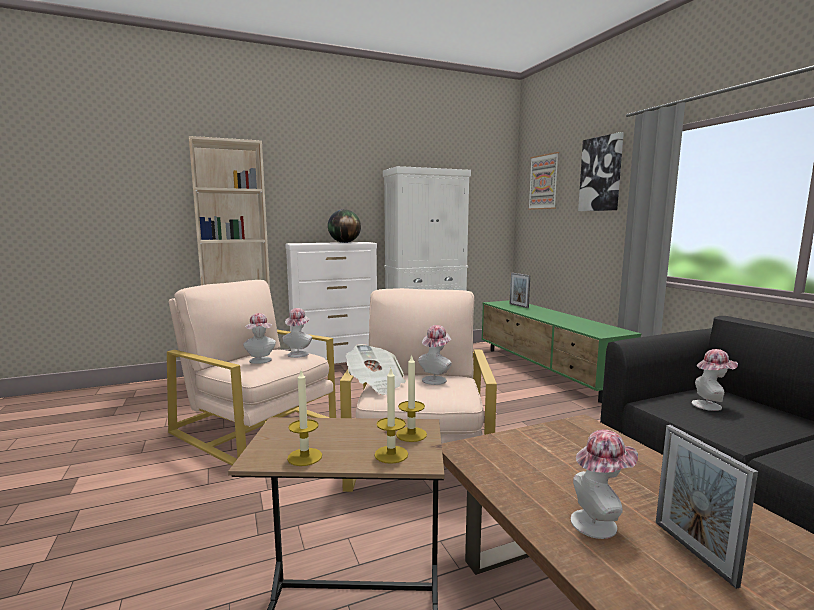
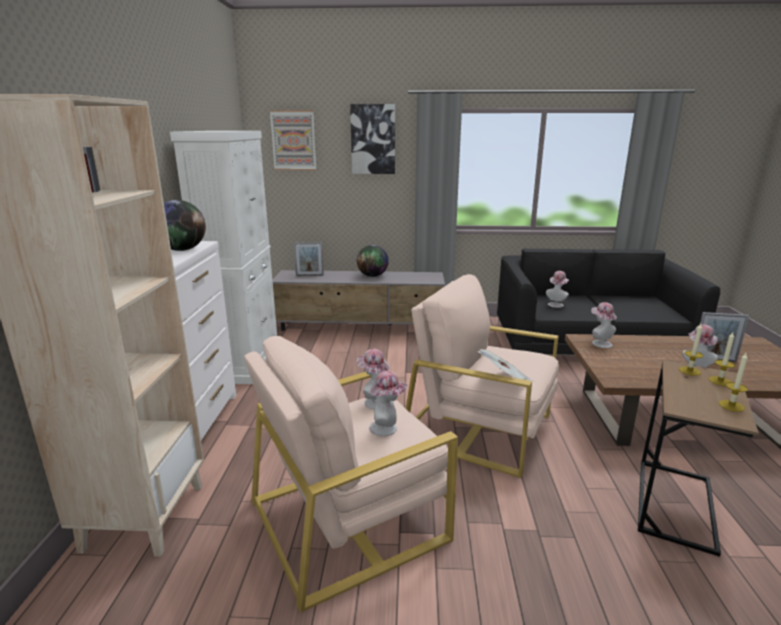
camera: 65 degrees left, 10 degrees up
(436, 379) = (504, 355): hat -> hat (599, 343)
(546, 371) = (361, 327): green tv stand -> grey tv stand
(561, 317) = (373, 276): none -> globe

